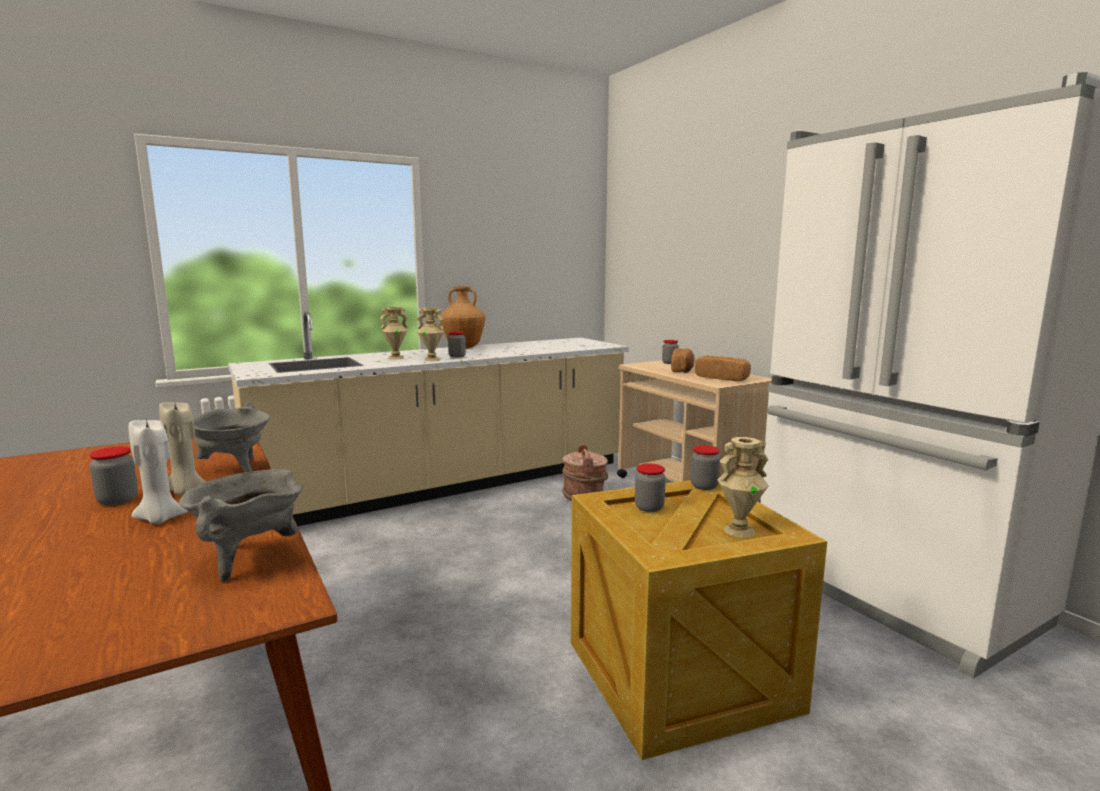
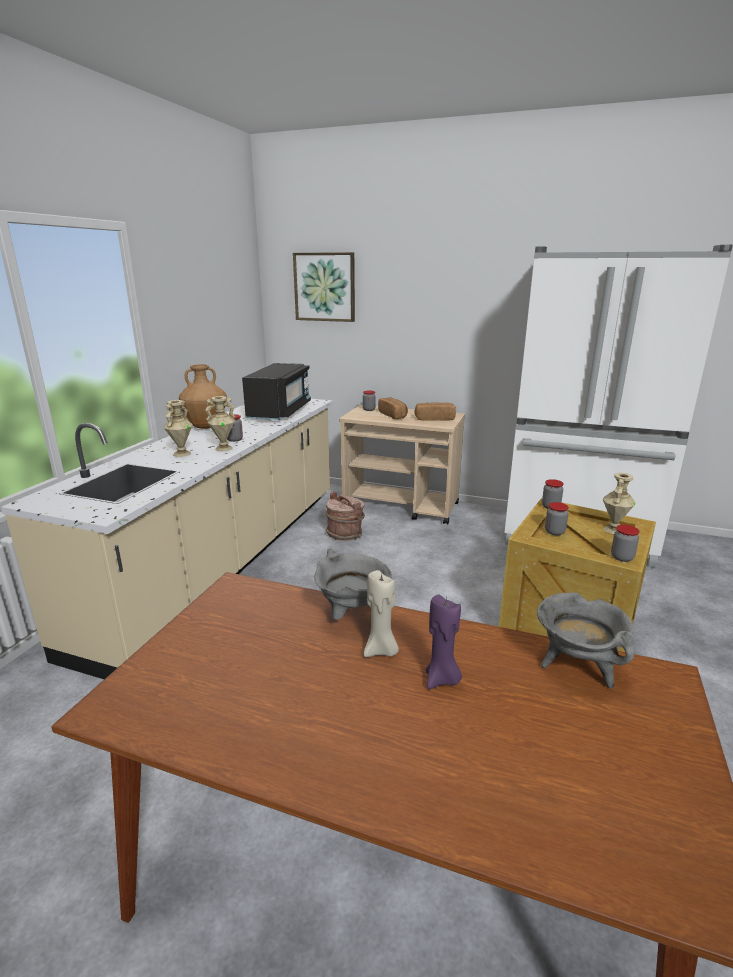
camera: 40 degrees left, 10 degrees up
(117, 500) = (357, 686): jar -> jar (622, 557)
(160, 519) = (442, 679): white candle -> purple candle
(552, 347) = (280, 411): none -> black microwave
(653, 222) = (325, 287): none -> picture

